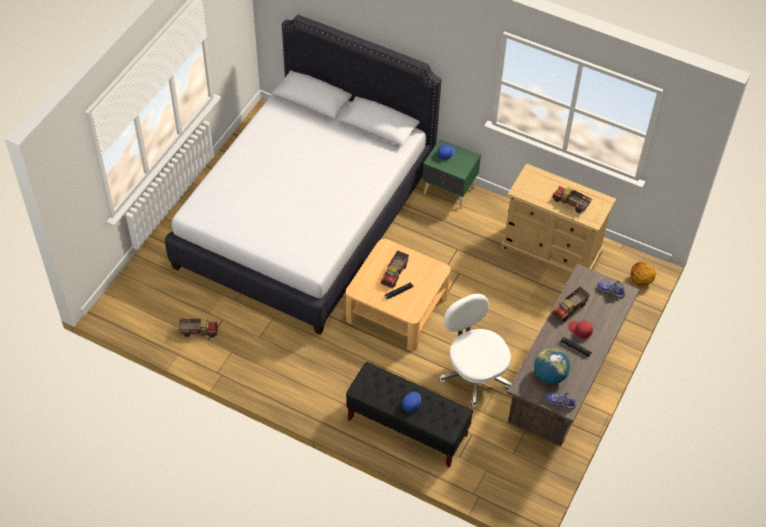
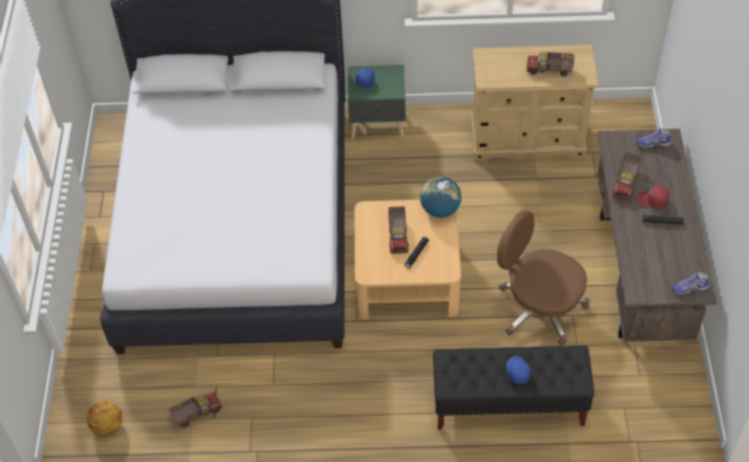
camera: 25 degrees left, 0 degrees up
(474, 373) = (539, 307): white office chair -> brown office chair
(549, 375) = (657, 264): globe -> globe (440, 209)
(640, 281) = (637, 128): basketball -> basketball (107, 426)

